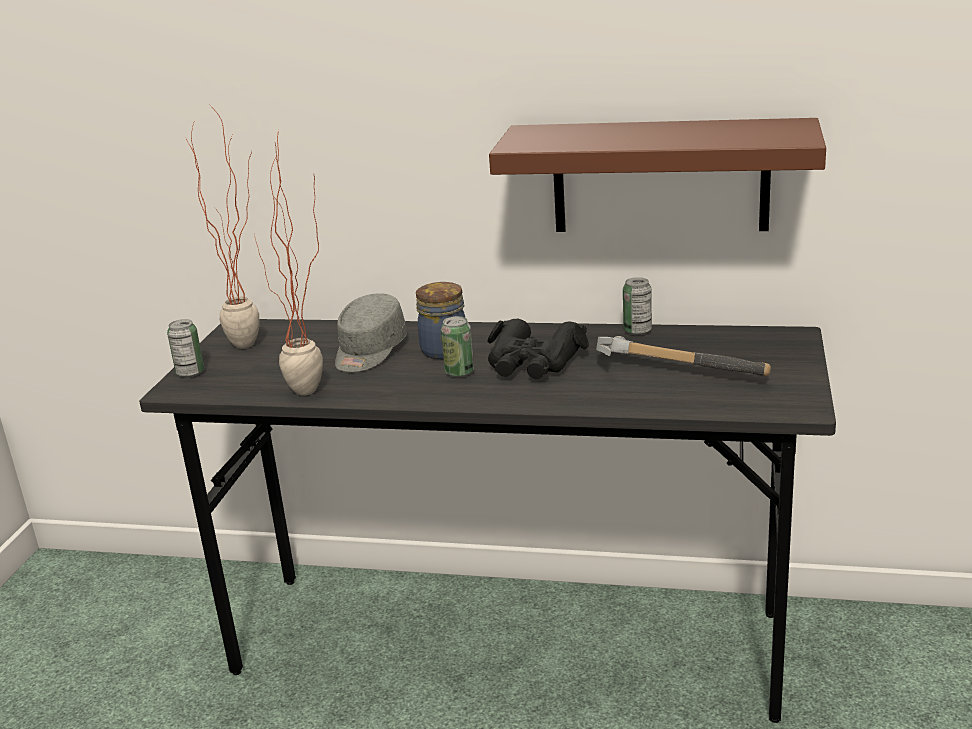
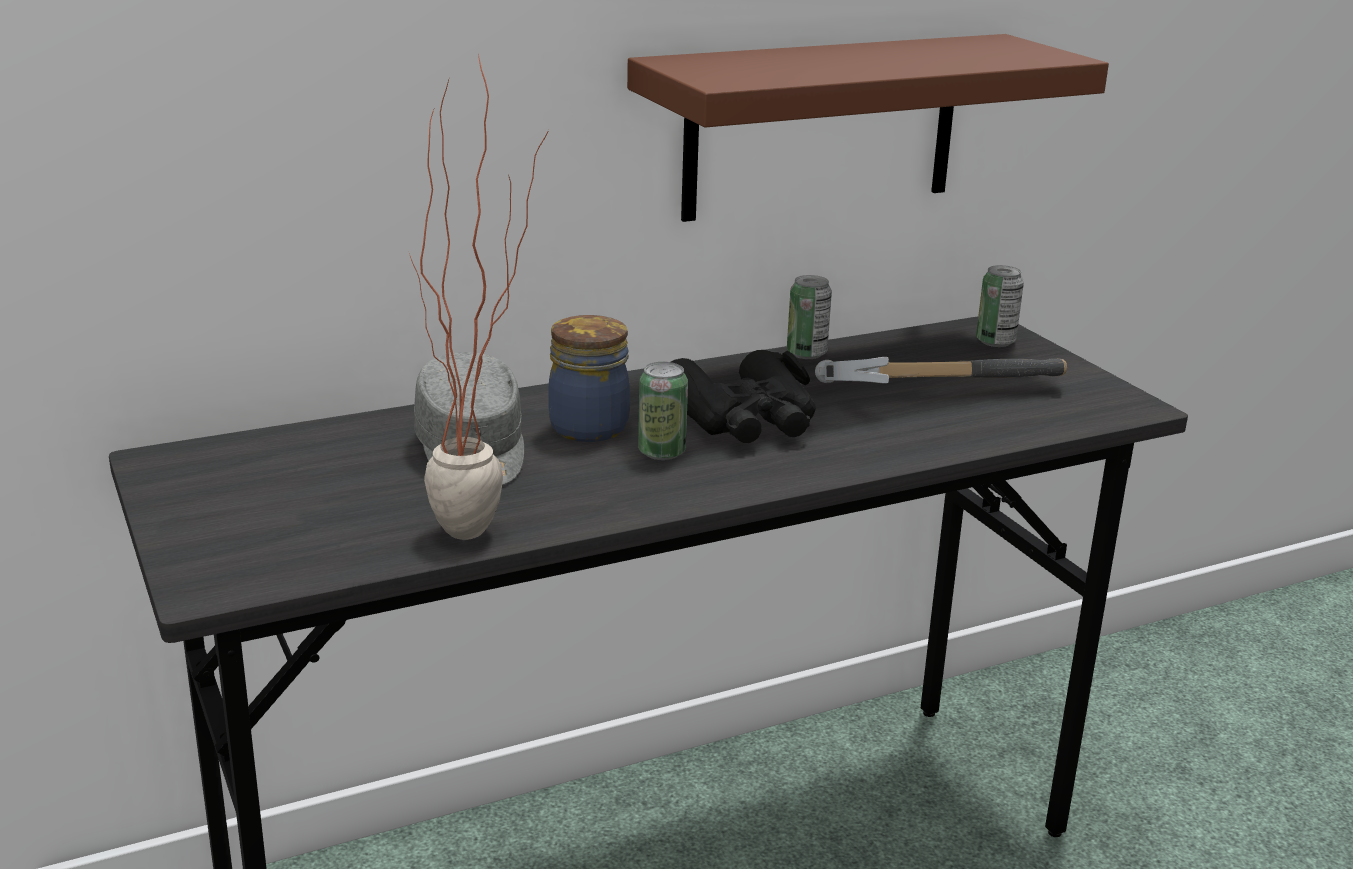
camera: 40 degrees left, 0 degrees up
(190, 373) = (193, 552): can -> can (995, 341)
(255, 341) = (236, 477): potted plant -> none

